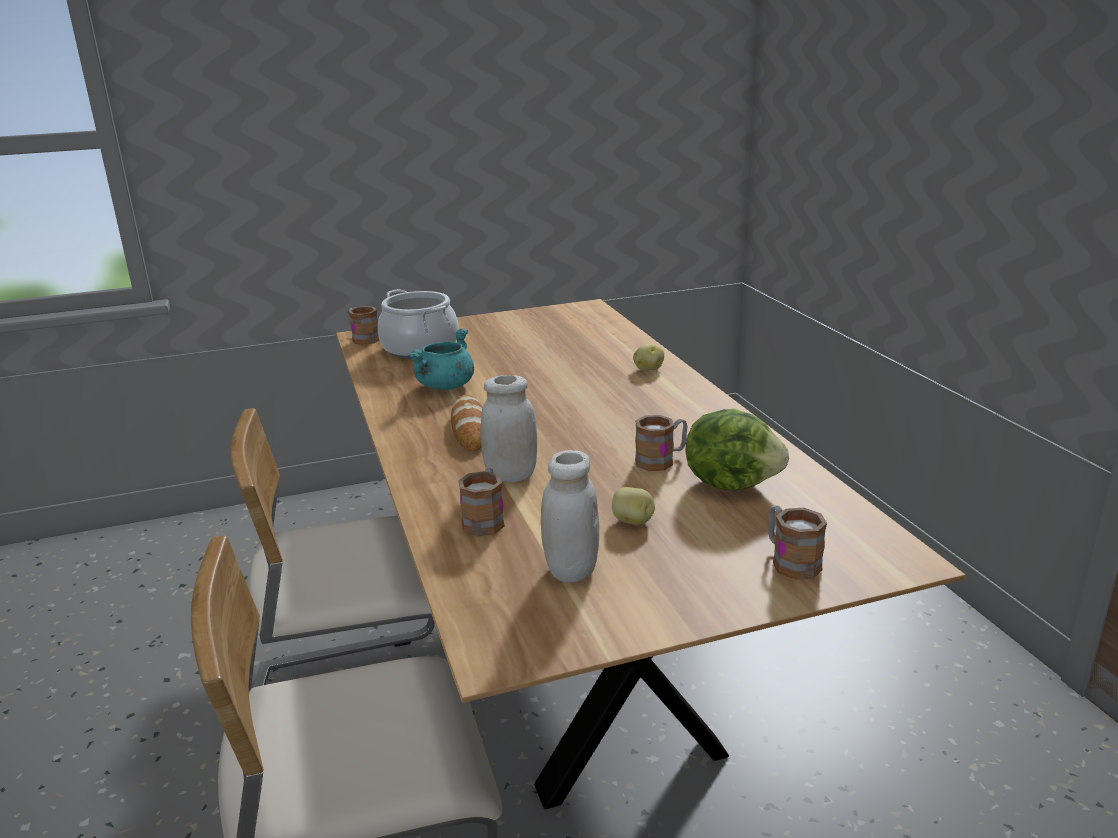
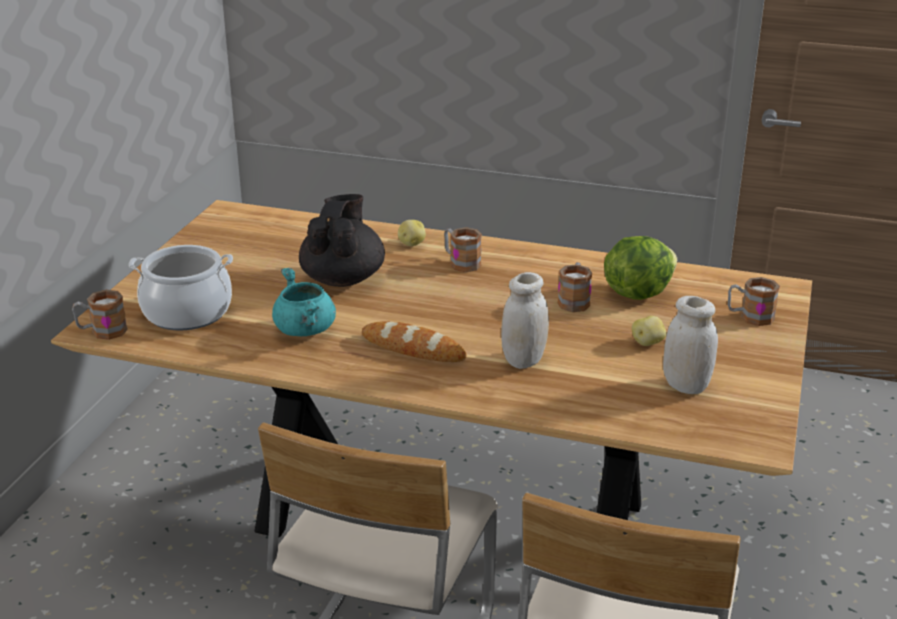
camera: 55 degrees left, 5 degrees up
(485, 519) = (581, 392): mug -> mug (460, 263)
(546, 369) = (343, 278): none -> black teapot

